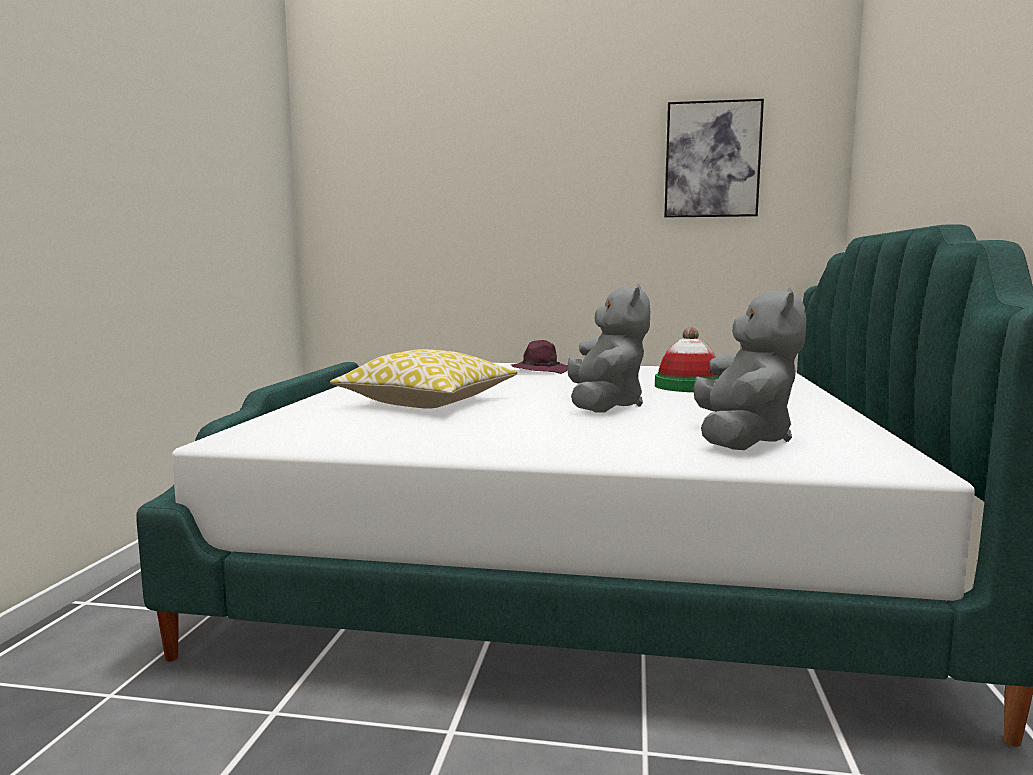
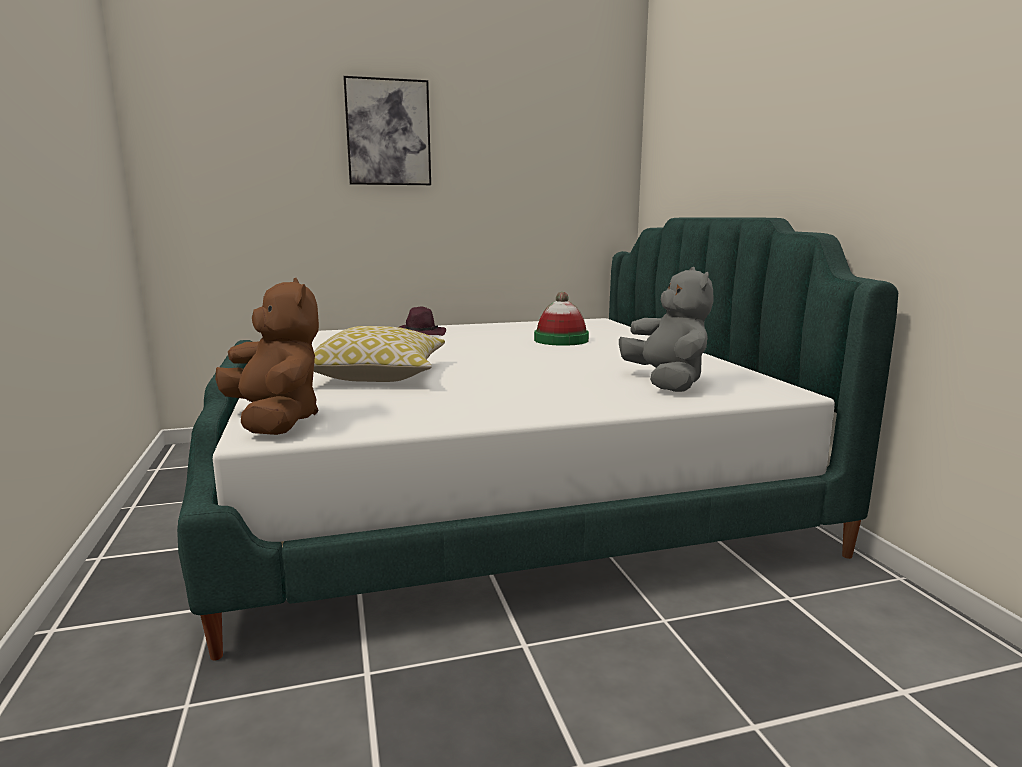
camera: 25 degrees left, 5 degrees up
(265, 430) = (275, 421): none -> brown plush toy
(604, 406) = (528, 364): grey plush toy -> none
(712, 159) = (541, 146): picture -> picture (388, 132)

